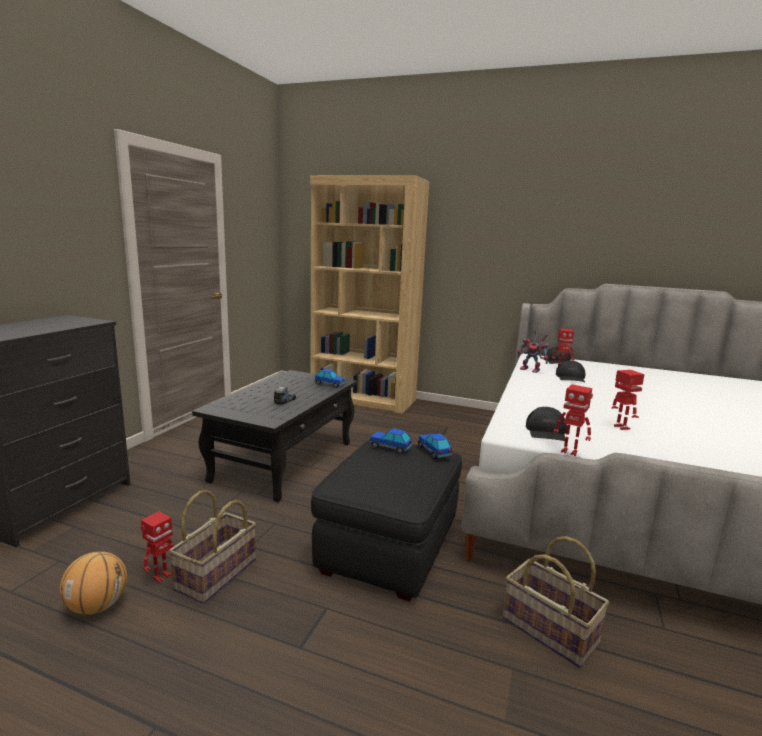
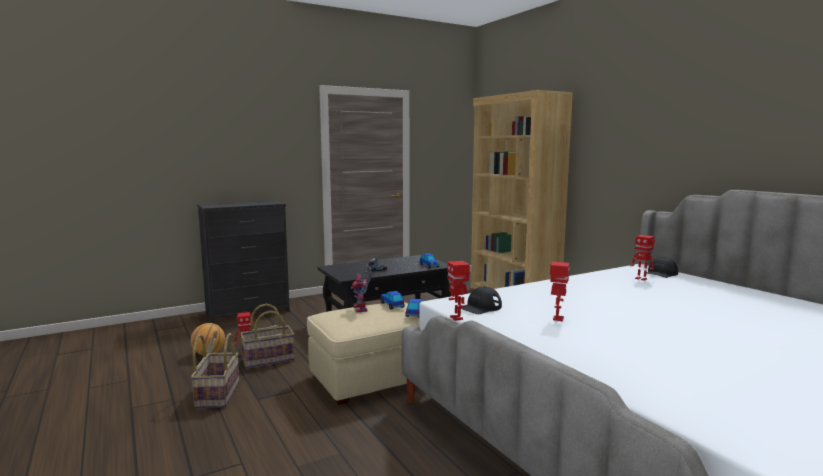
camera: 40 degrees right, 5 degrees down
(389, 547) = (372, 379): black ottoman -> beige ottoman
(532, 370) = (604, 275): toy robot -> toy robot (362, 309)
(548, 631) = (392, 450): basket -> basket (217, 394)
(570, 377) = (629, 285): black cap -> none

